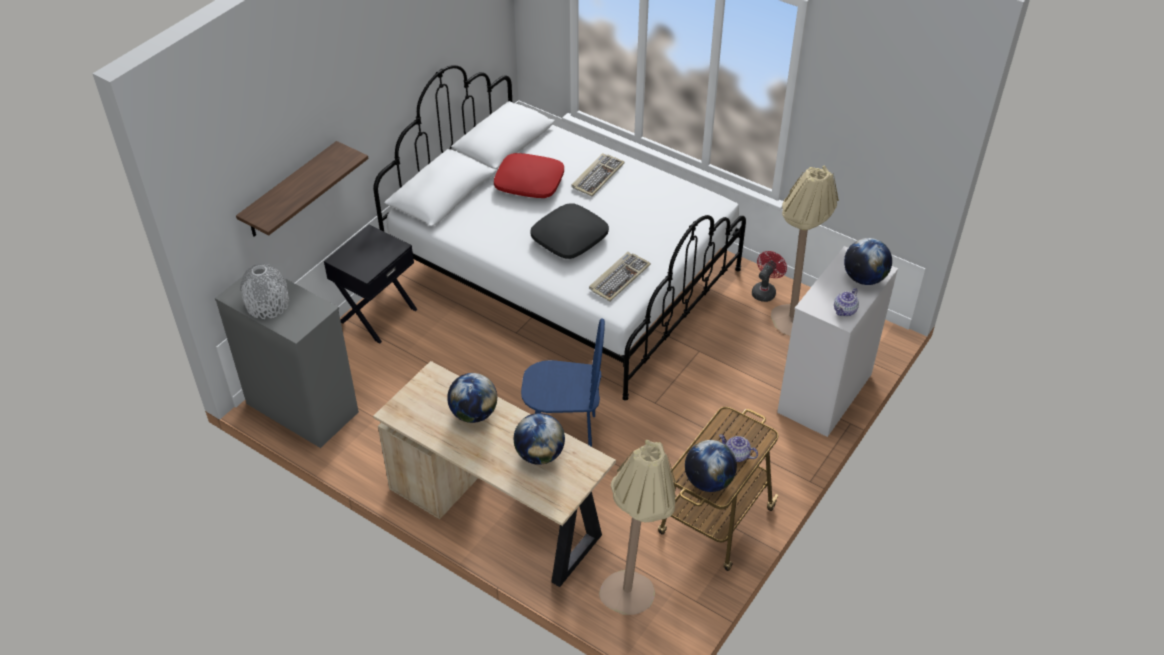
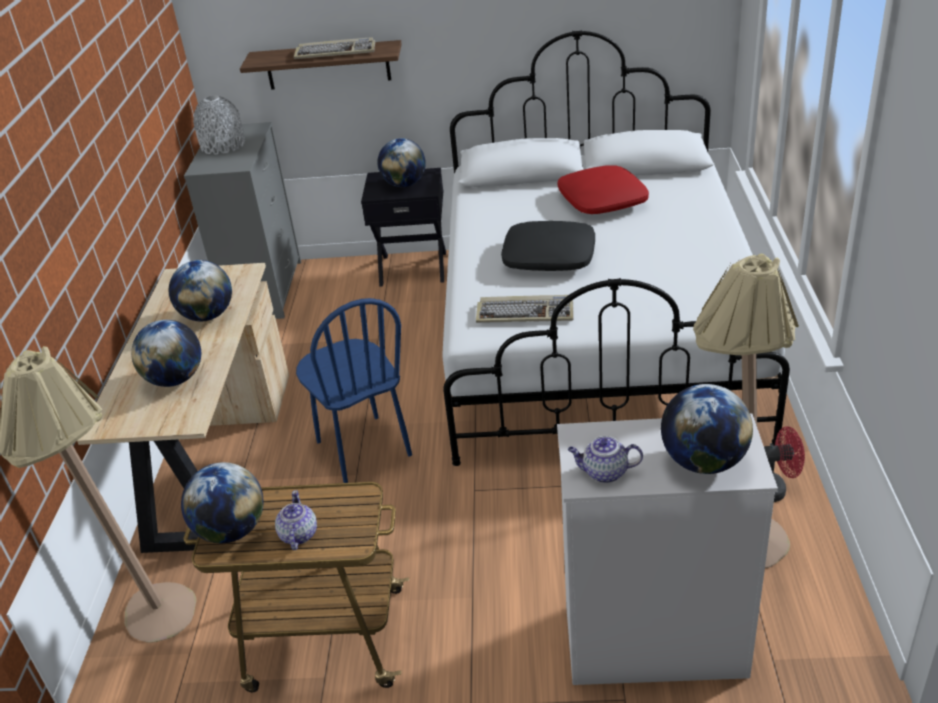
camera: 60 degrees right, 10 degrees down
(371, 252) = (404, 184): none -> globe
(597, 176) = (673, 228): keyboard -> keyboard (336, 52)

